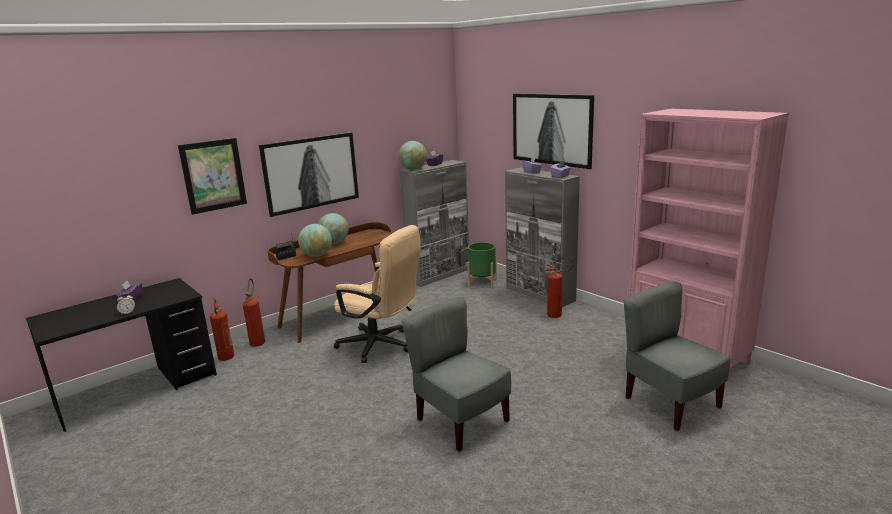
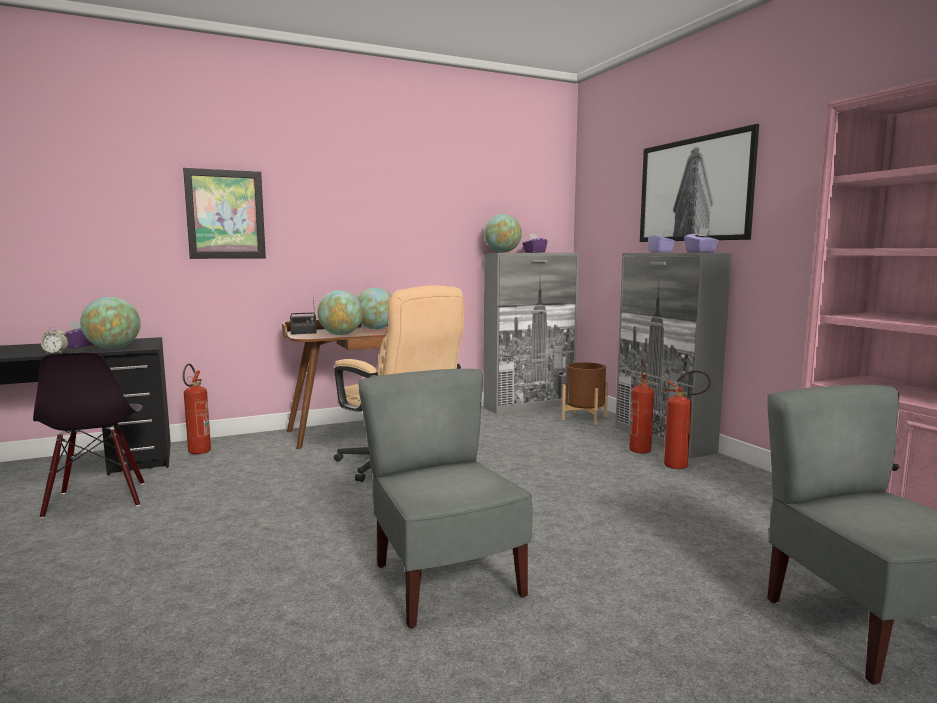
camera: 15 degrees right, 10 degrees down
(164, 300) = (113, 348): none -> globe
(191, 411) = (97, 499): none -> black chair
(258, 341) = (251, 441): fire extinguisher -> fire extinguisher (639, 448)
(311, 173) = (359, 235): picture -> none
(482, 282) = (584, 418): green planter -> brown planter

